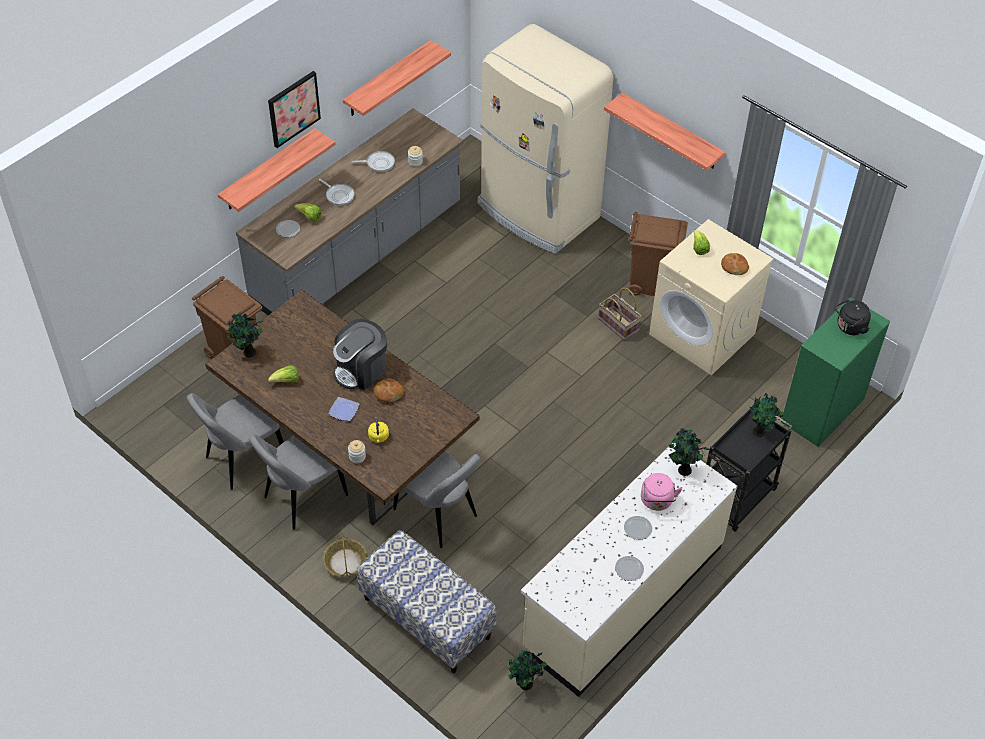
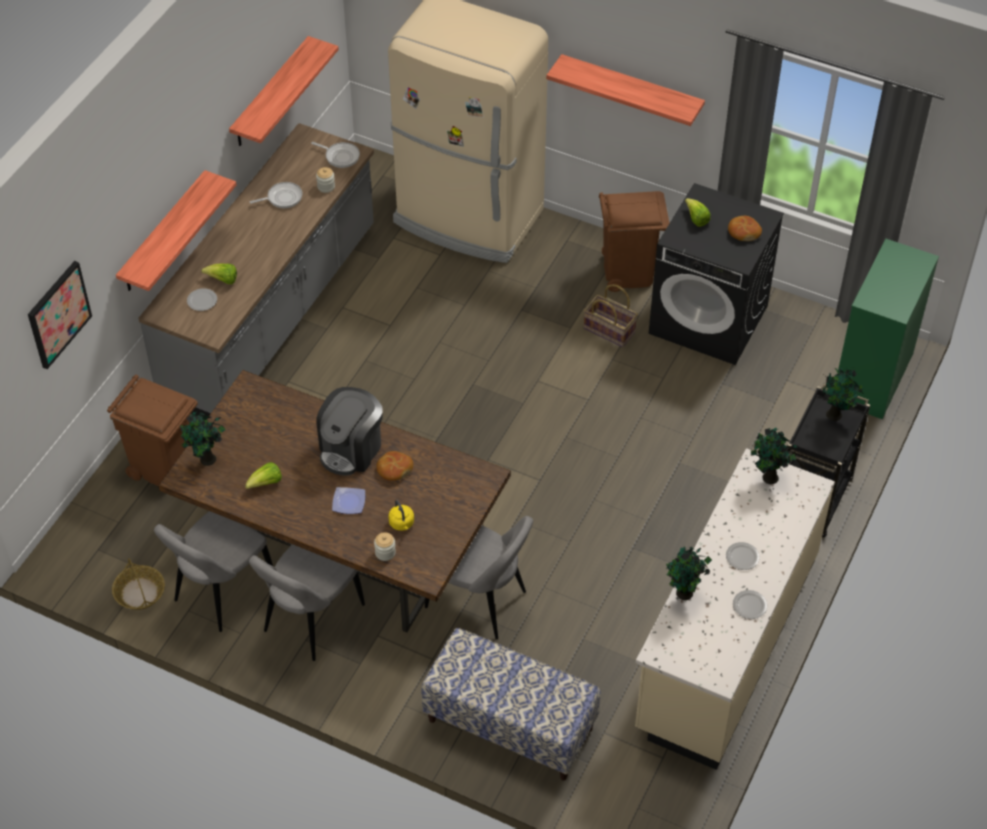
camera: 15 degrees left, 0 degrees up
(293, 108) = (182, 151): picture -> picture (58, 314)
(339, 195) = (248, 246): frying pan -> frying pan (340, 156)
(345, 562) = (390, 684): basket -> basket (140, 593)
(525, 685) = (651, 772): potted plant -> potted plant (684, 594)
(657, 502) = (752, 521): pink kettle -> none
(703, 334) = (709, 320): beige washing machine -> black washing machine
(849, 327) = (897, 273): black kettle -> none

